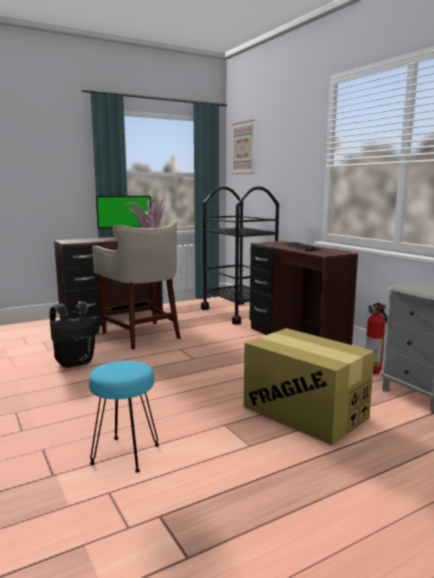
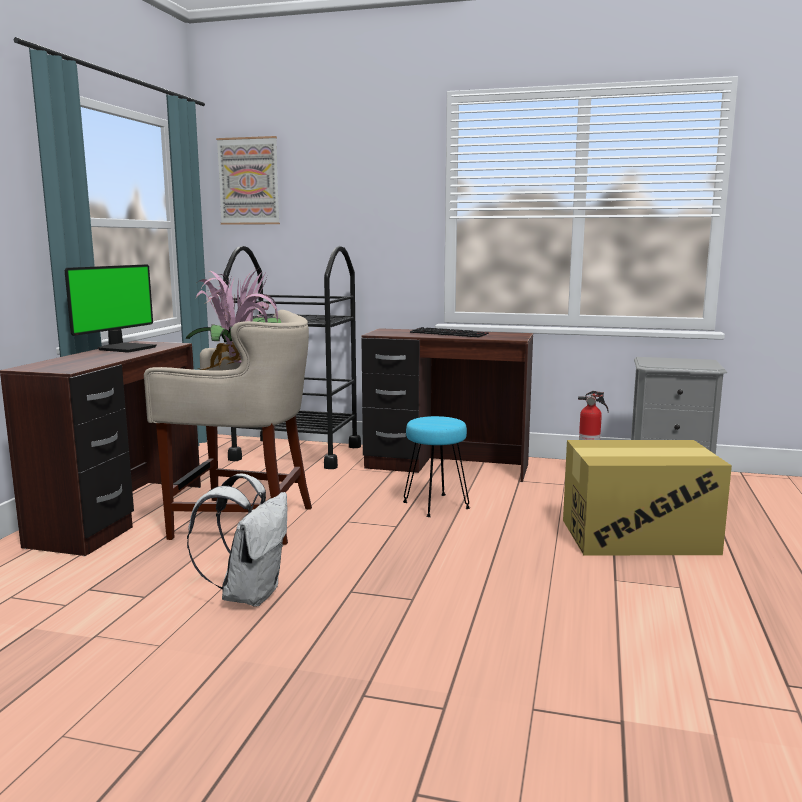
camera: 45 degrees left, 0 degrees up
(75, 362) = (249, 594): black backpack -> white backpack
(125, 454) = (618, 657): turquoise stool -> turquoise stool (435, 505)

